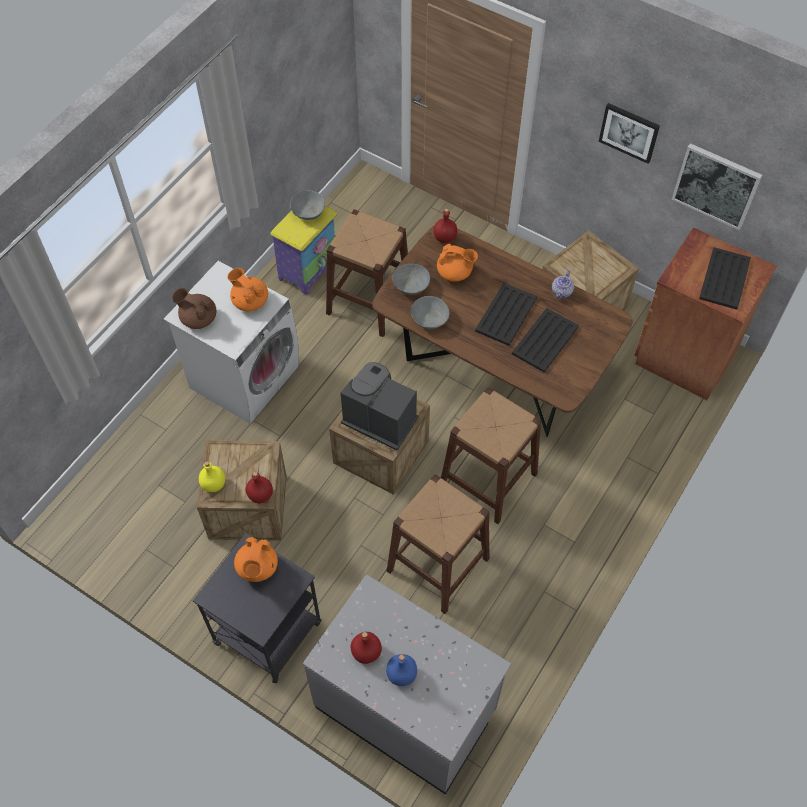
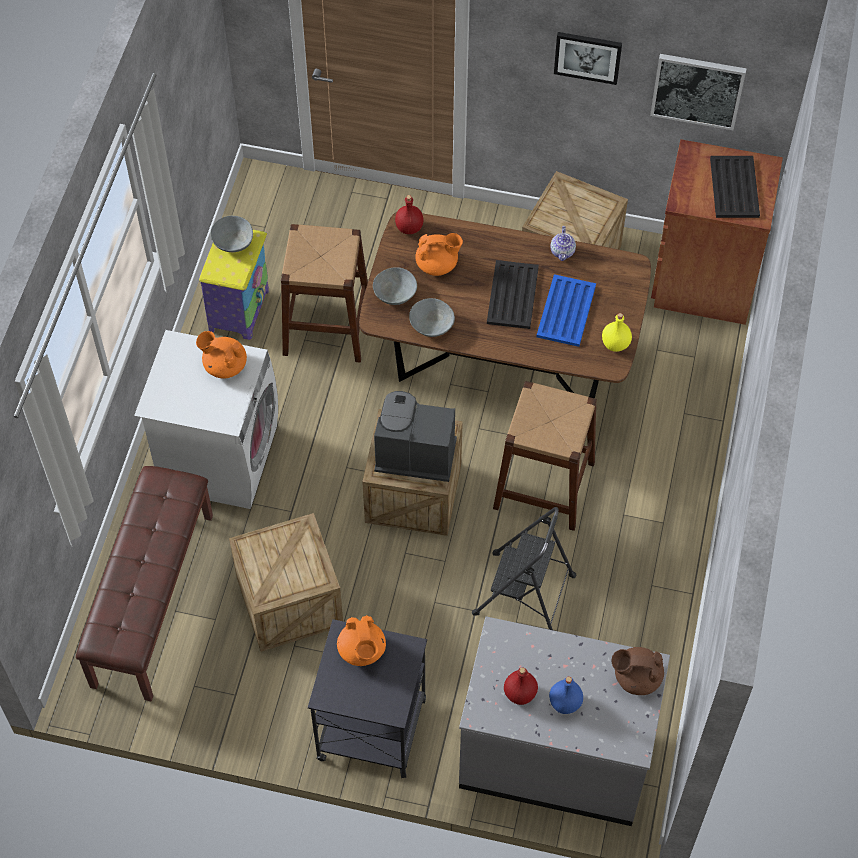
camera: 20 degrees left, 0 degrees up
(145, 469) = (152, 598): none -> brown bench
(198, 318) = (174, 403): brown teapot -> brown teapot (636, 677)
(213, 485) = (261, 583): yellow bottle -> yellow bottle (615, 344)
(260, 494) = (318, 577): red bottle -> none
(438, 564) = (527, 595): brown stool -> black step ladder
(545, 340) = (566, 310): black tray -> blue tray

